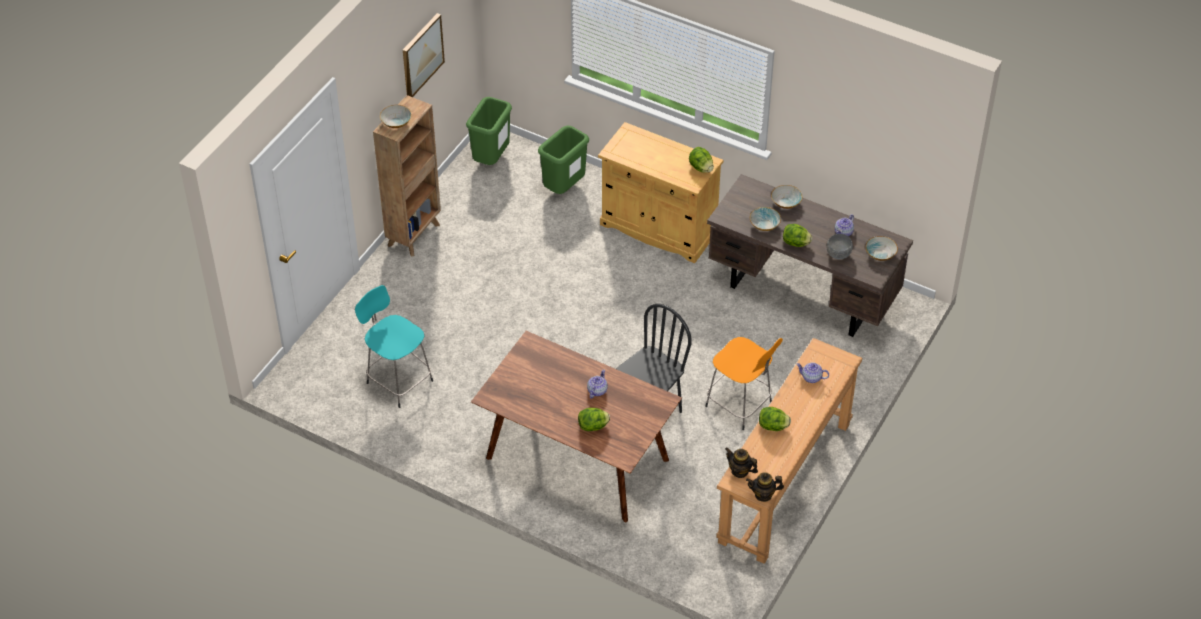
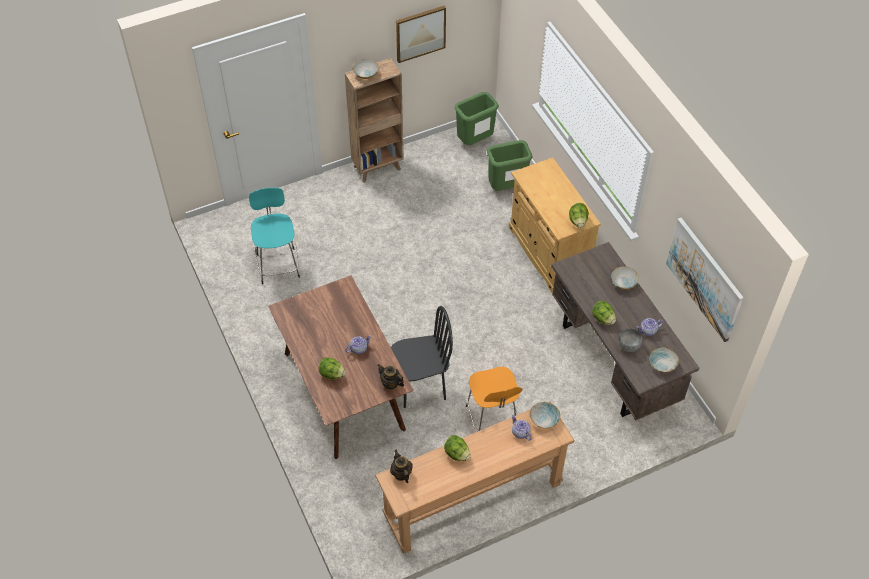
camera: 35 degrees right, 5 degrees up
(763, 494) = (402, 503): teapot -> teapot (390, 383)
(765, 225) = (591, 291): bowl -> bowl (544, 420)
(883, 148) = (704, 279): none -> picture

